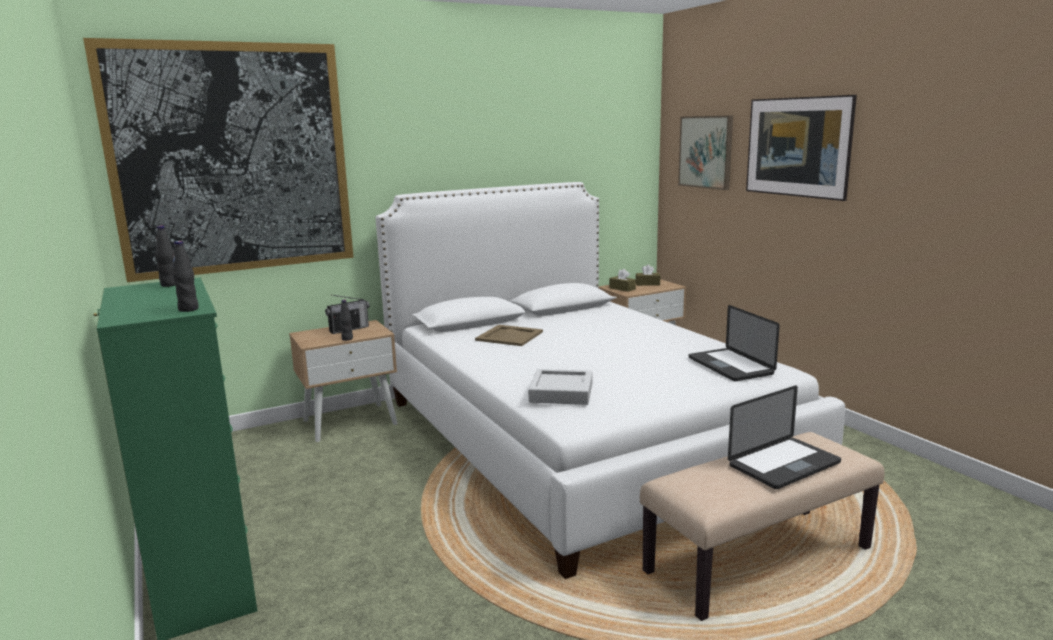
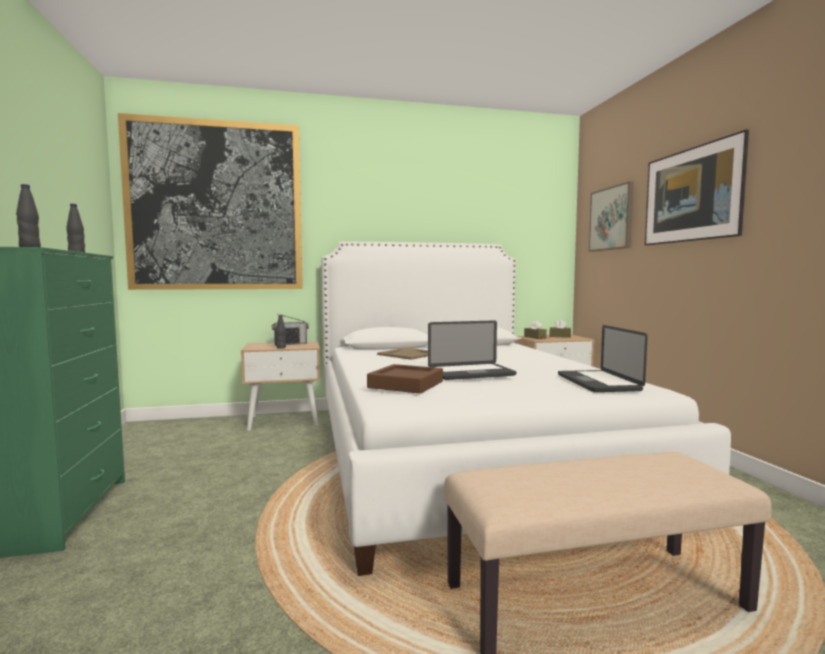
camera: 15 degrees right, 10 degrees down
(561, 393) = (406, 384): grey tray -> brown tray
(784, 464) = (625, 475): laptop -> laptop (471, 373)

